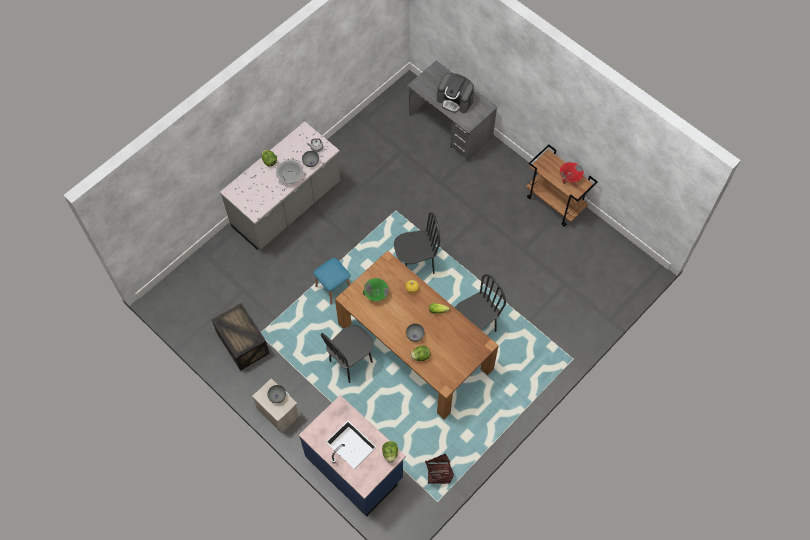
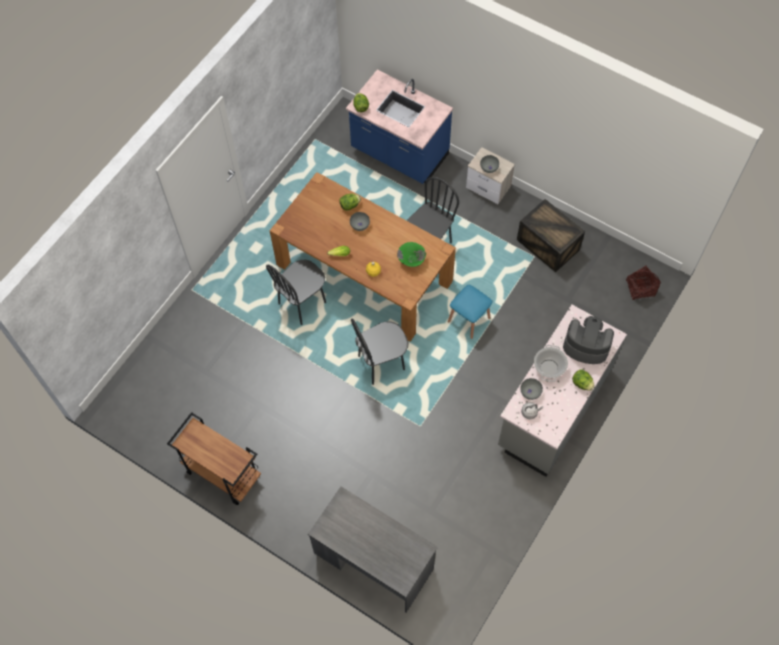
camera: 170 degrees right, 0 degrees up
(438, 472) = (318, 162): basket -> basket (640, 288)
(455, 100) = (367, 534): coffee machine -> coffee machine (586, 346)
(570, 177) = (202, 449): red bowl -> none

